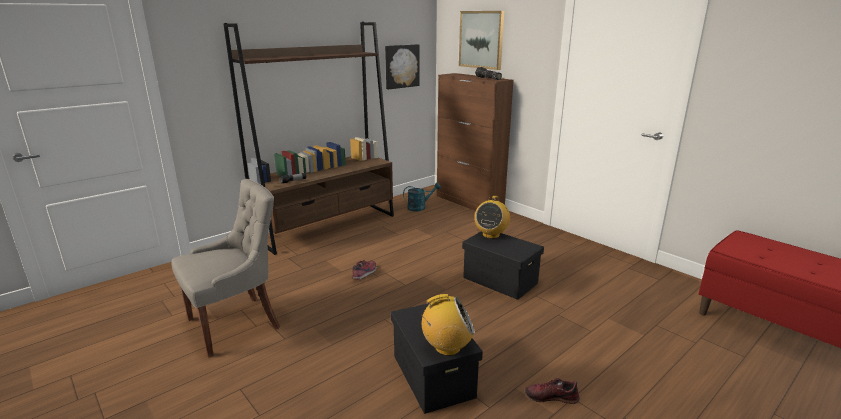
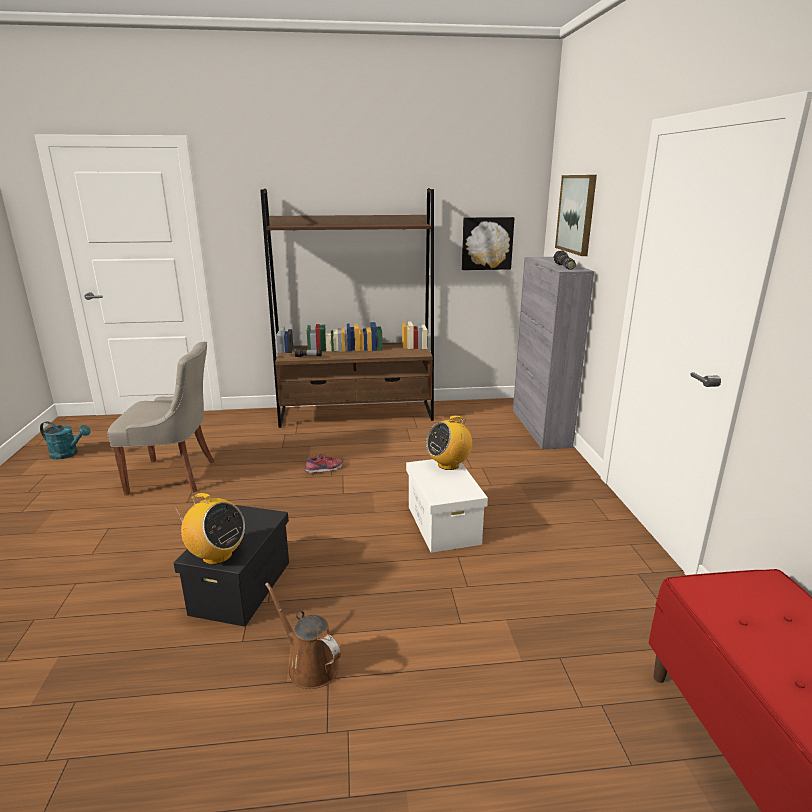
camera: 35 degrees right, 0 degrees up
(419, 207) = (474, 419): turquoise watering can -> turquoise watering can (68, 454)
(469, 202) = (540, 428): brown cabinet -> grey cabinet
(501, 280) = (444, 525): black storage box -> white storage box
(551, 397) = (309, 665): shoe -> brown watering can

